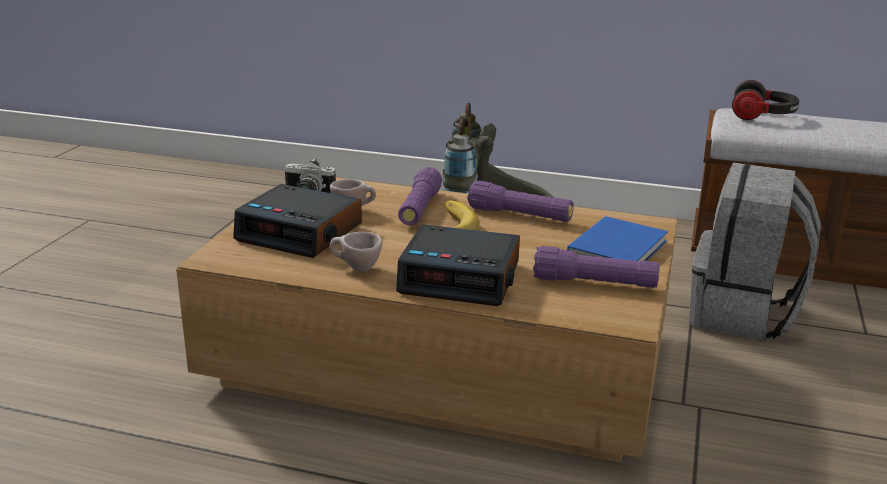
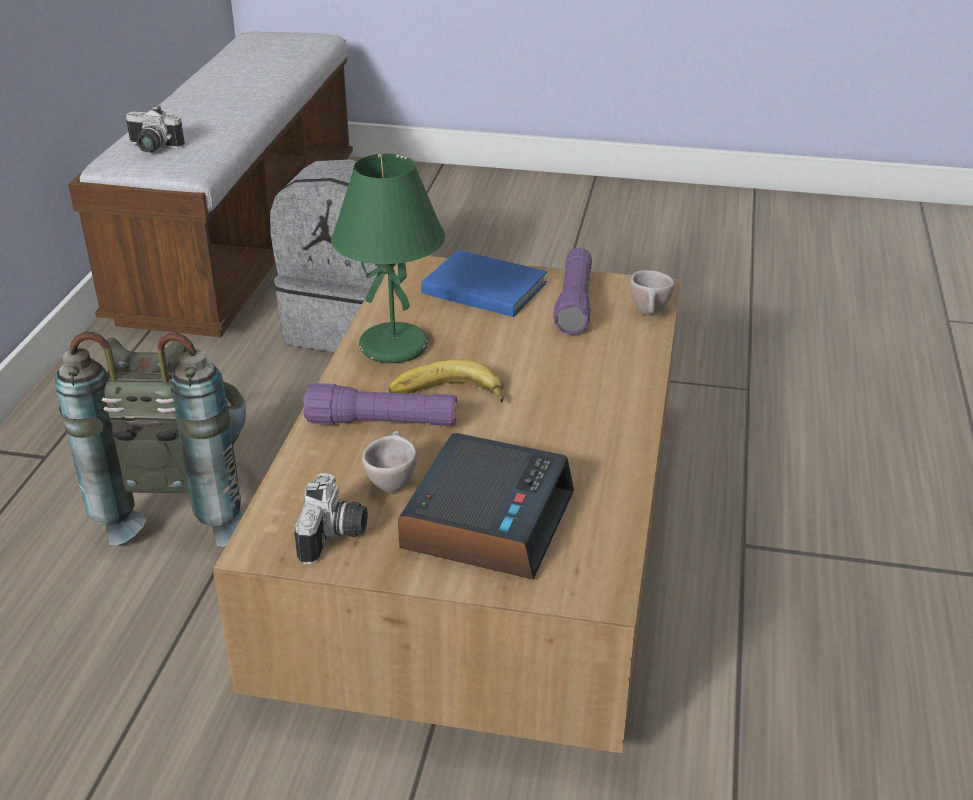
camera: 95 degrees left, 10 degrees up
(356, 268) = (589, 457): beige cup -> beige cup (650, 314)
(461, 277) = (589, 380): alarm clock -> none
(519, 215) = (395, 346): purple flashlight -> green table lamp
(763, 116) = (152, 148): headphones -> camera

